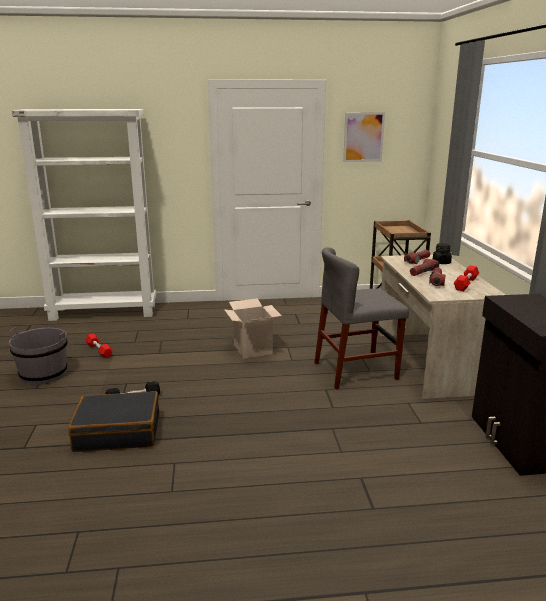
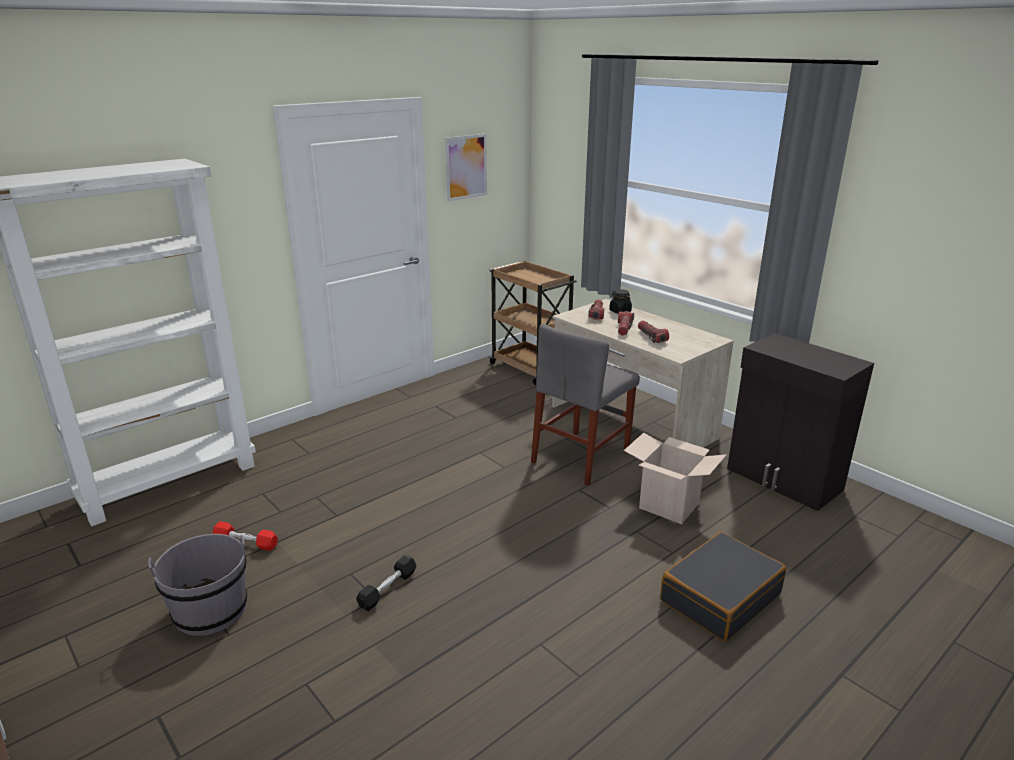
camera: 35 degrees left, 5 degrees up
(118, 432) = (428, 640): black suitcase -> black suitcase (719, 597)
(253, 349) = (445, 469): cardboard box -> cardboard box (669, 505)
(465, 284) = (678, 333): red dumbbell -> none

